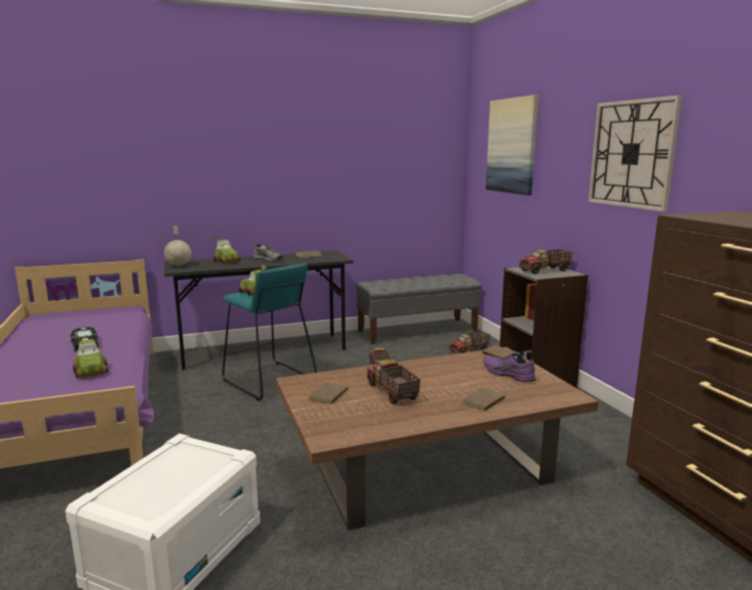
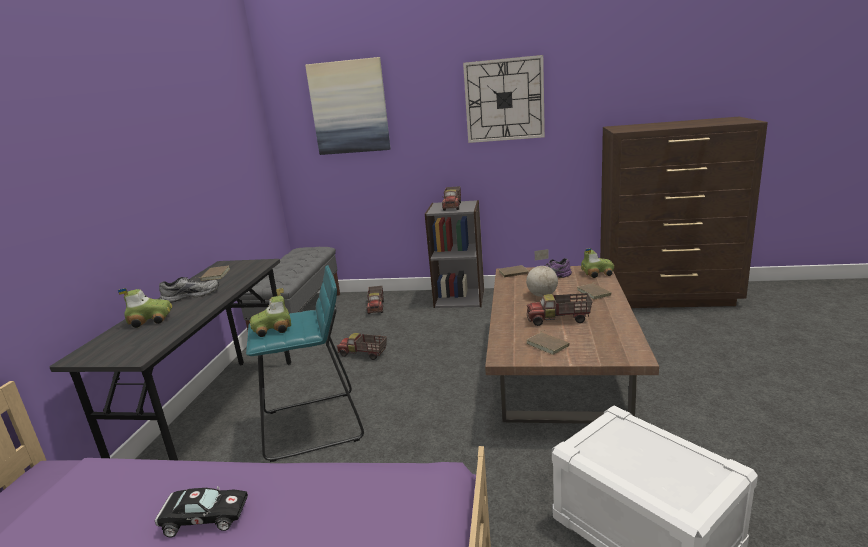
camera: 60 degrees left, 5 degrees up
(92, 372) = (351, 504): toy car -> toy car (597, 273)
(179, 265) = (107, 354): globe -> globe (541, 295)

